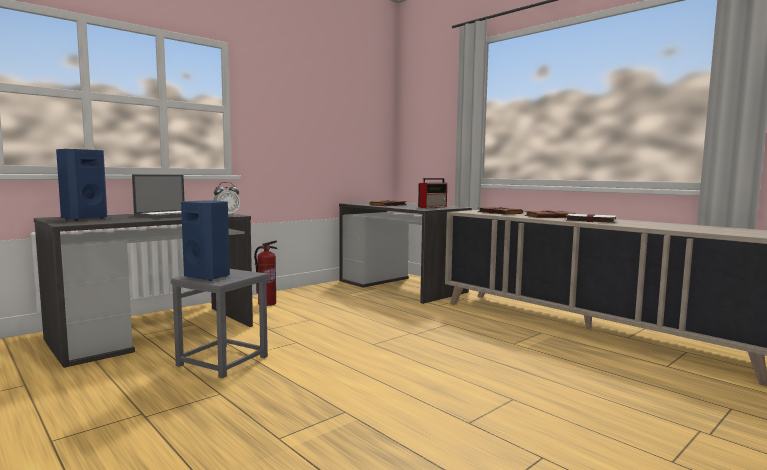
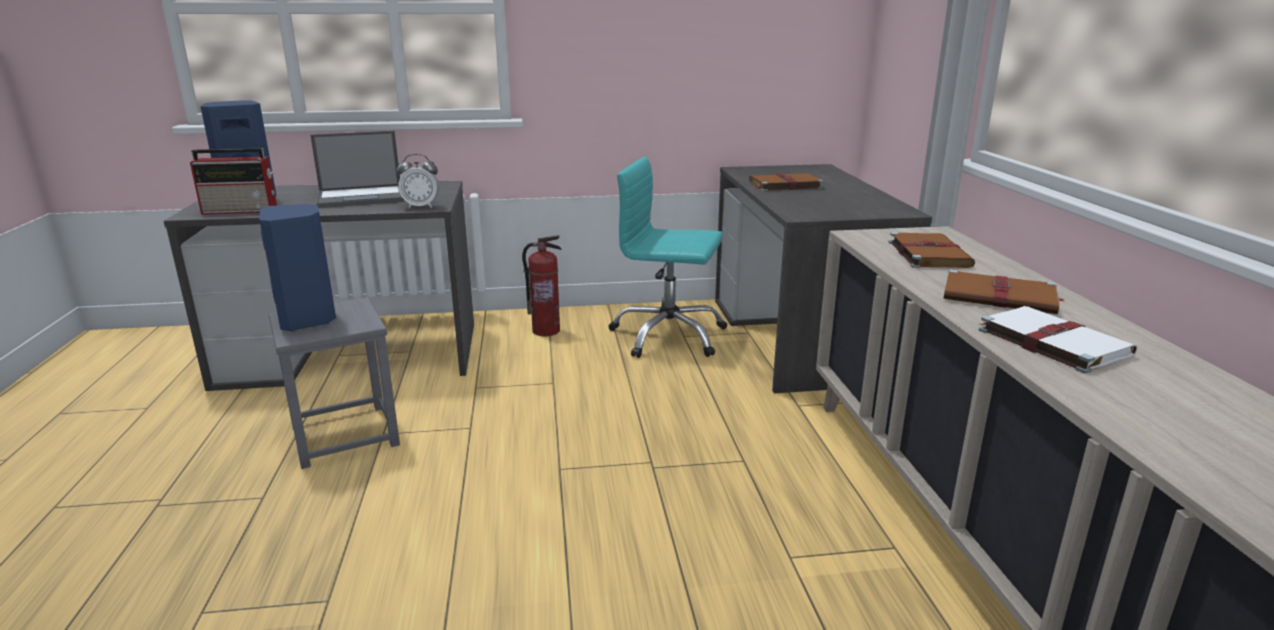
camera: 35 degrees right, 15 degrees up
(338, 295) = (668, 336): none -> turquoise office chair
(433, 207) = (849, 205): radio -> radio (242, 210)

